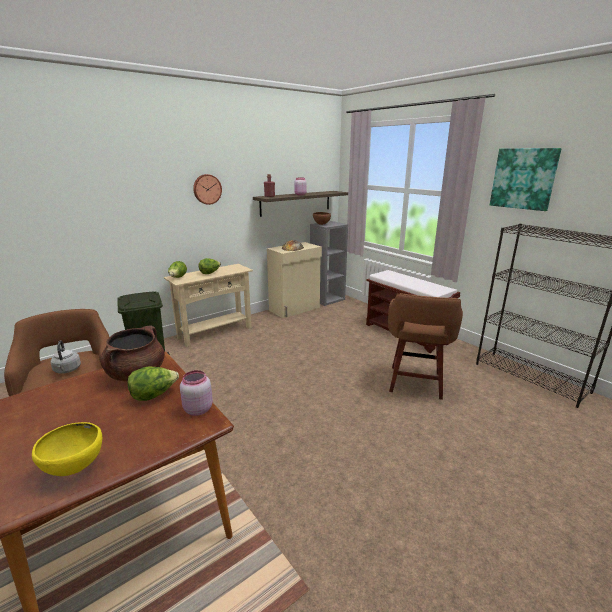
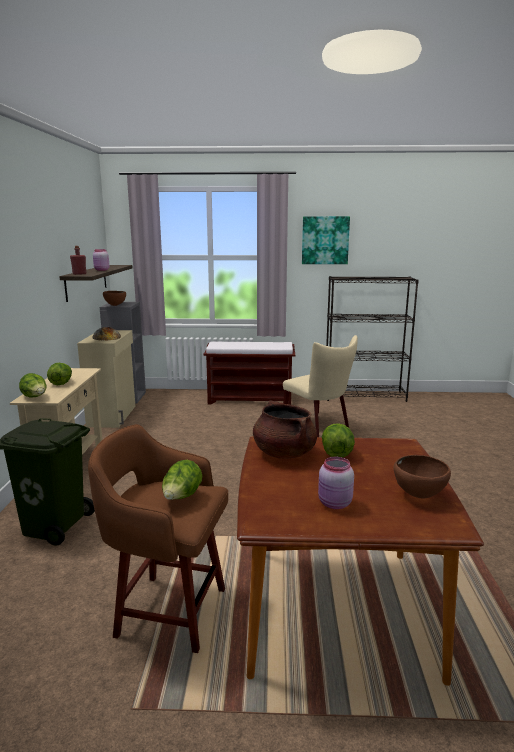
camera: 50 degrees left, 5 degrees down
(67, 370) = (182, 498): grey kettle -> lettuce
(75, 468) = (419, 495): yellow bowl -> brown bowl
(197, 409) = (381, 443): pink jar -> pink jar (334, 504)
(207, 189) = (27, 268): wall clock -> none
(415, 383) = (319, 426): brown stool -> beige chair

